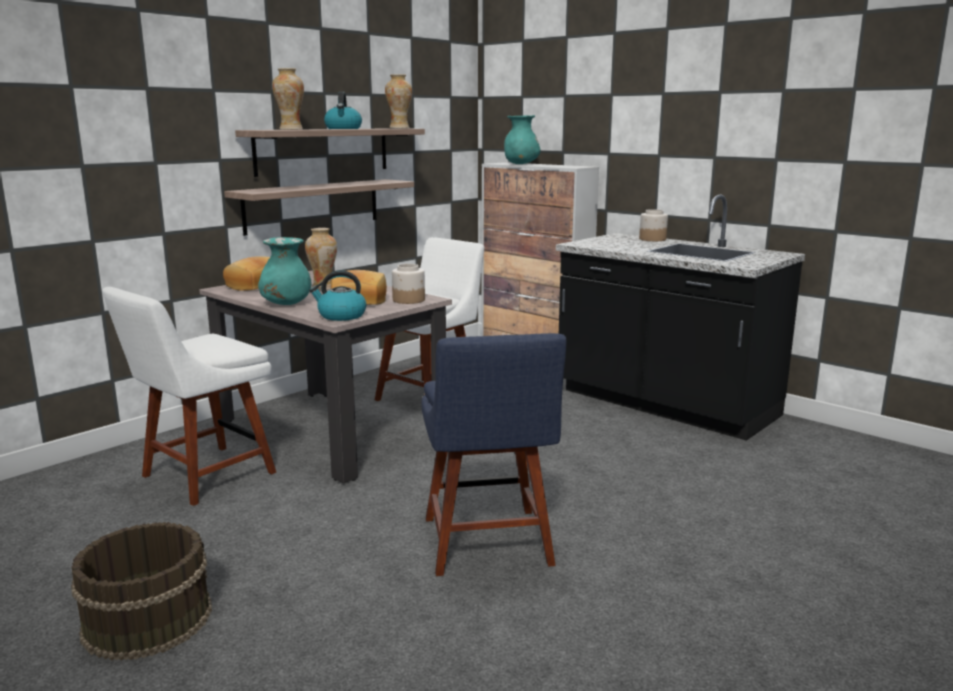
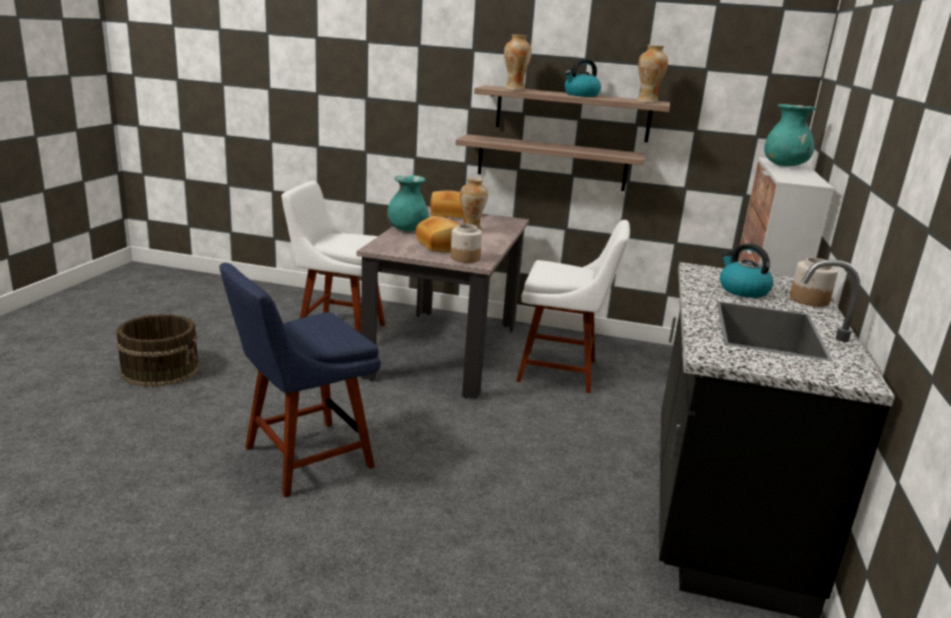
camera: 60 degrees right, 5 degrees up
(341, 316) = (389, 247): kettle -> kettle (742, 290)

